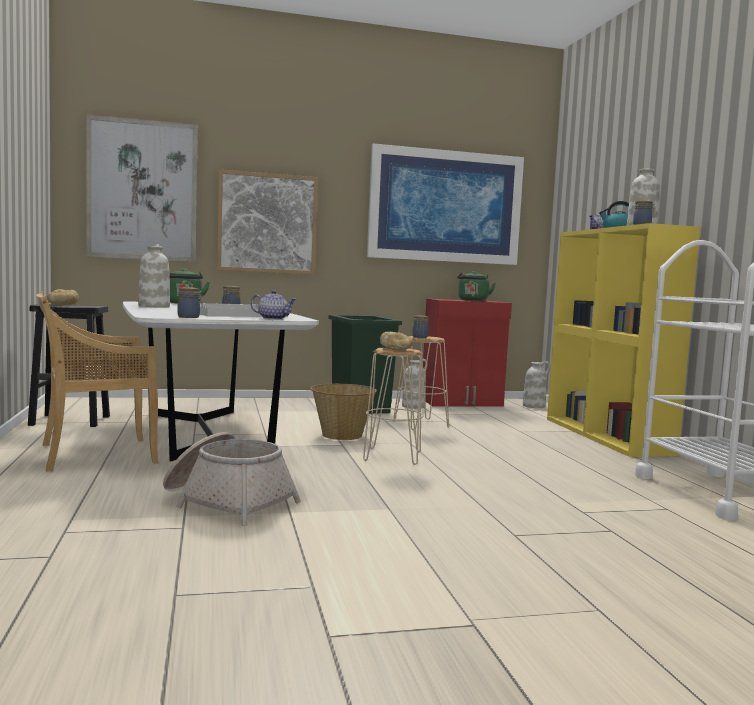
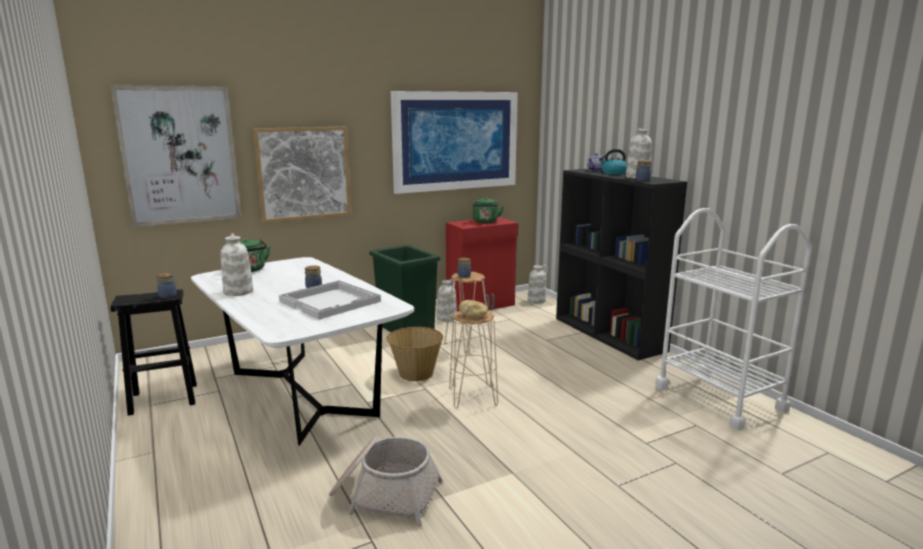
camera: 15 degrees left, 10 degrees up
(62, 305) = (139, 297): bread -> none
(95, 454) = (225, 449): beige chair -> none
(189, 317) = (309, 328): jar -> jar (168, 295)
(273, 318) = (377, 312): teapot -> none
(607, 436) = (610, 334): yellow bookcase -> black bookcase

